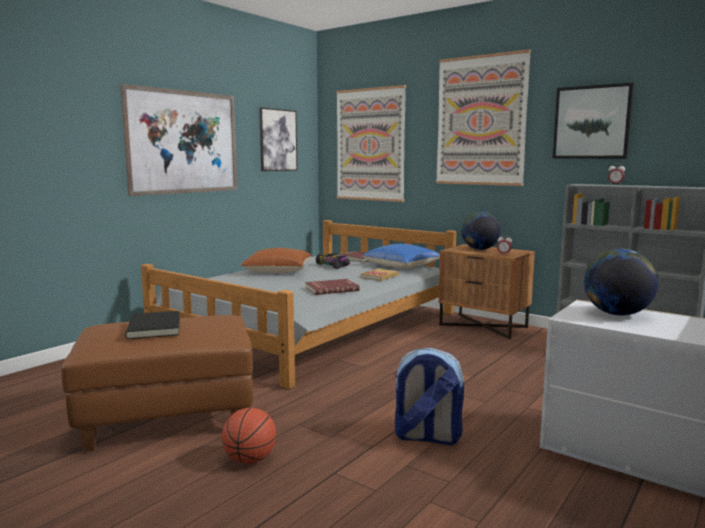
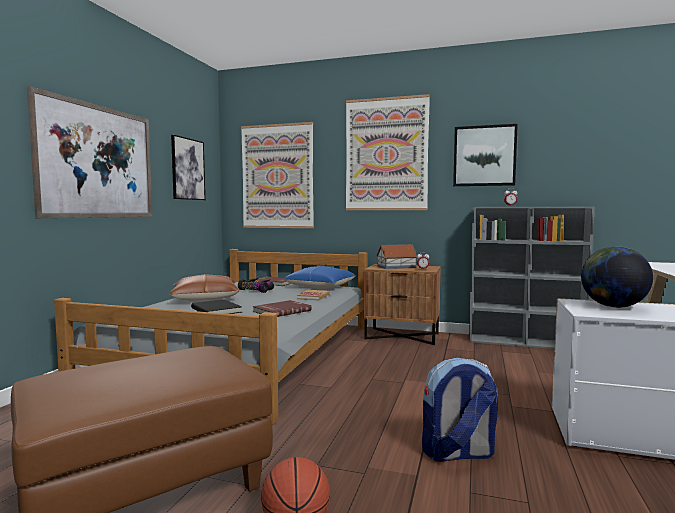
camera: 20 degrees left, 5 degrees down
(156, 327) = (133, 370): black book -> black book (217, 310)
(479, 249) = (396, 267): globe -> toy house

